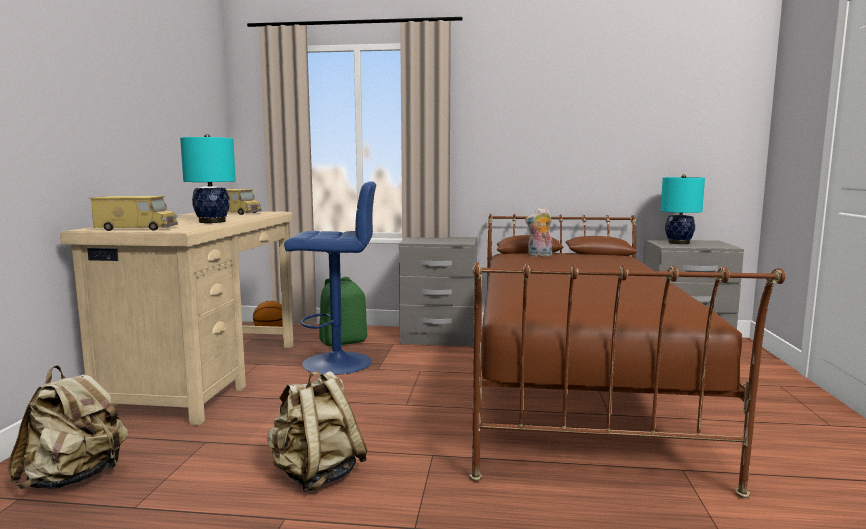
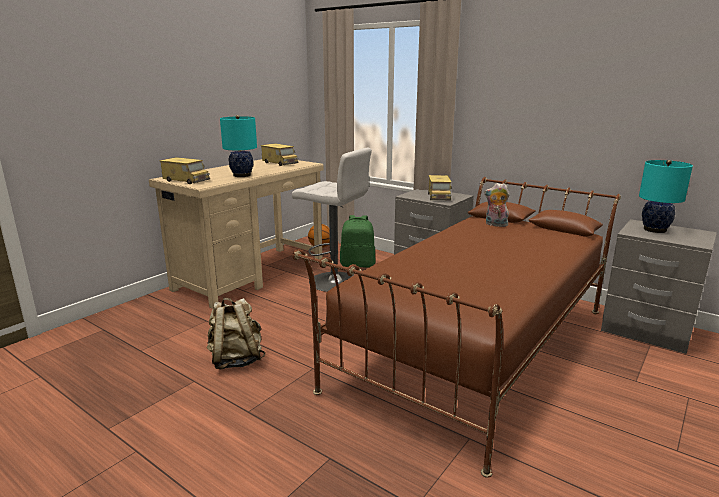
camera: 30 degrees right, 10 degrees up
(75, 478) = (133, 325): beige backpack -> none
(338, 363) = (334, 282): blue stool -> white stool
(446, 240) = (439, 197): none -> toy truck

